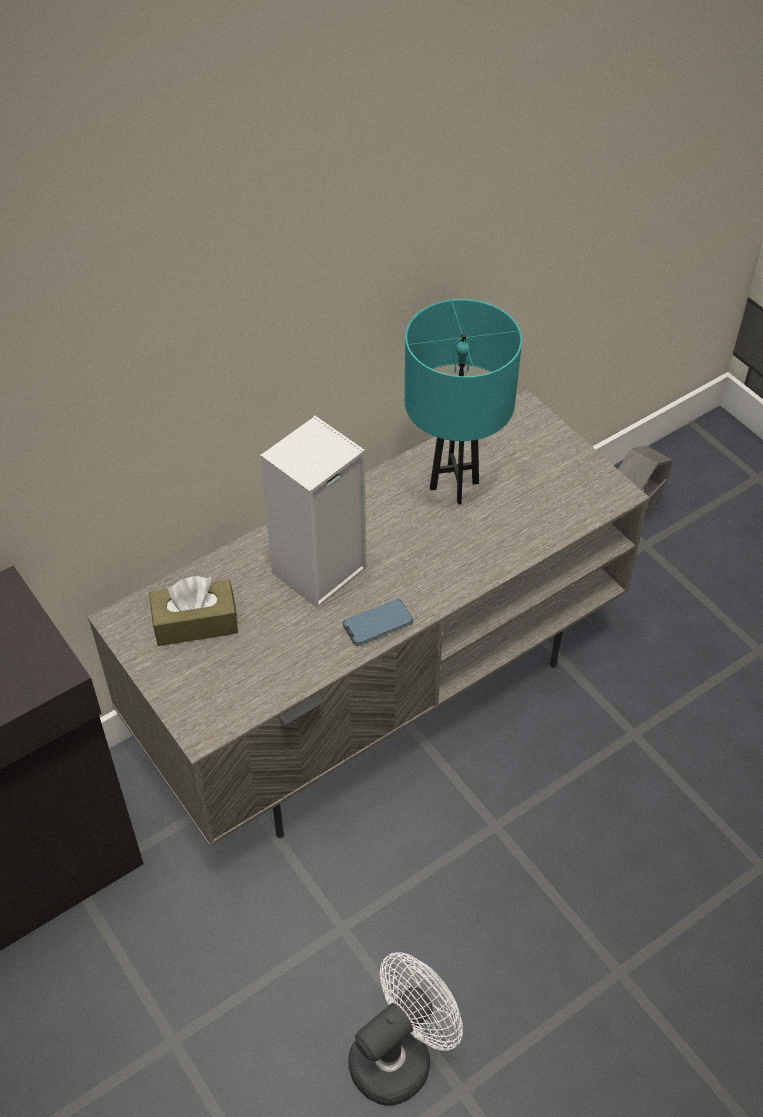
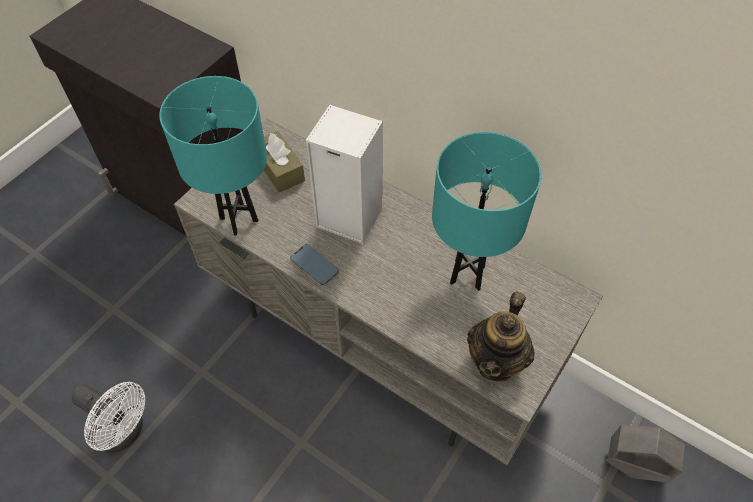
camera: 70 degrees right, 5 degrees up
(261, 689) = (238, 219): none -> turquoise table lamp
(572, 498) = (496, 360): none -> teapot

